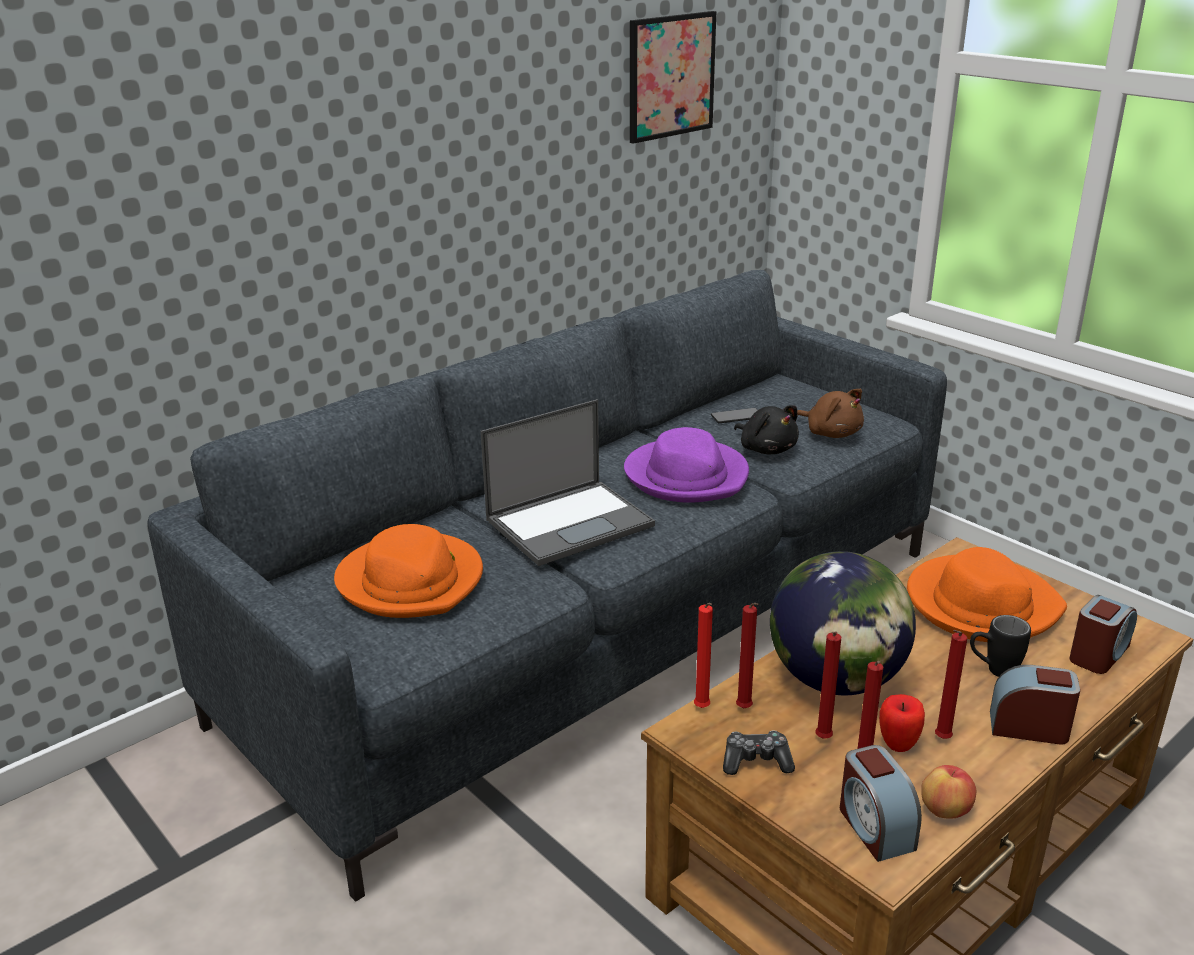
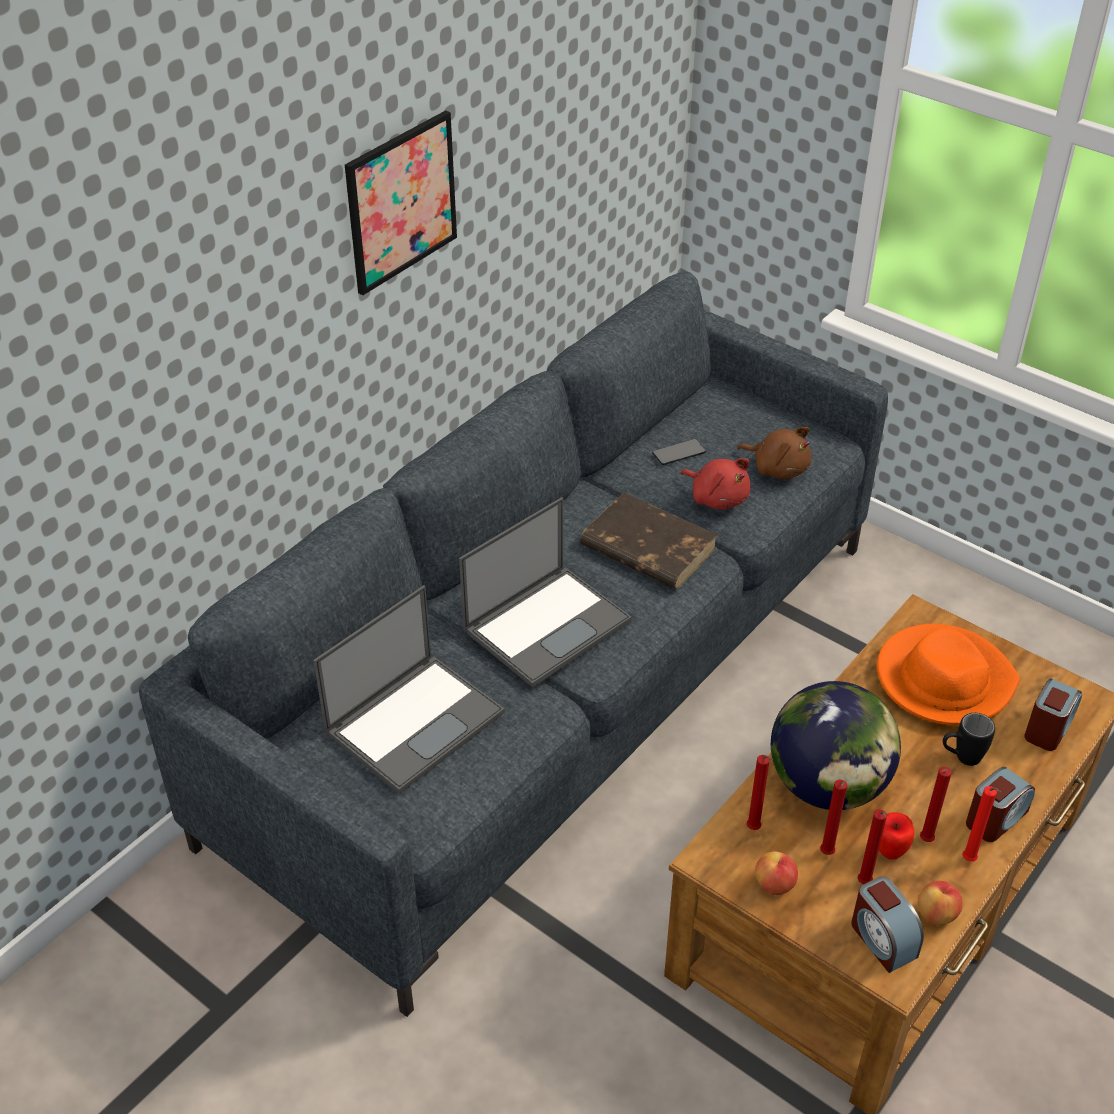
camera: 10 degrees left, 15 degrees up
(412, 581) = (416, 721): orange hat -> laptop
(671, 76) = (592, 91): picture -> picture (401, 202)
(687, 476) = (647, 547): purple hat -> brown book
(702, 709) = (717, 834): red candle -> red candle (970, 861)
(756, 761) = (774, 885): game controller -> apple
(766, 449) = (717, 498): black plush toy -> red plush toy
(1028, 727) = (995, 818): alarm clock -> alarm clock turned 135 degrees clockwise

